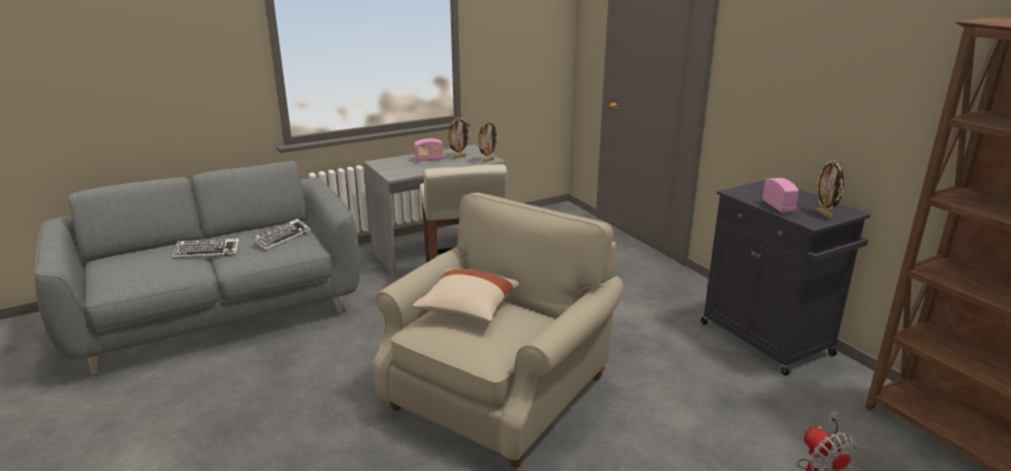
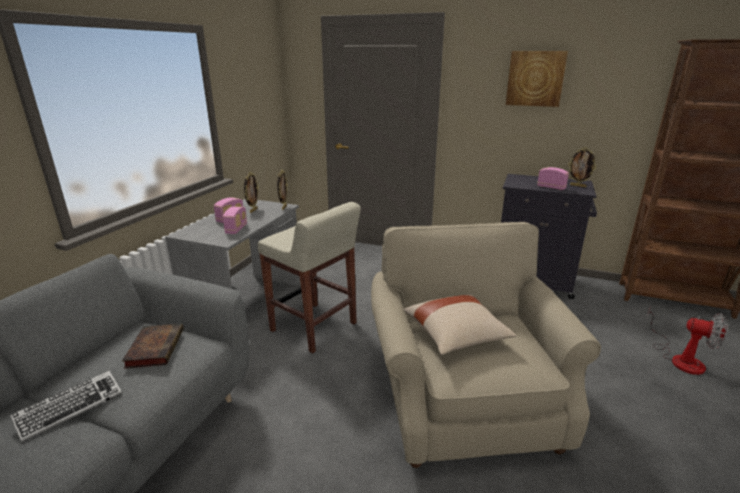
camera: 40 degrees left, 0 degrees up
(282, 238) = (155, 347): keyboard -> book
(418, 169) = (236, 229): none -> radio
(814, 50) = (535, 78): none -> picture

